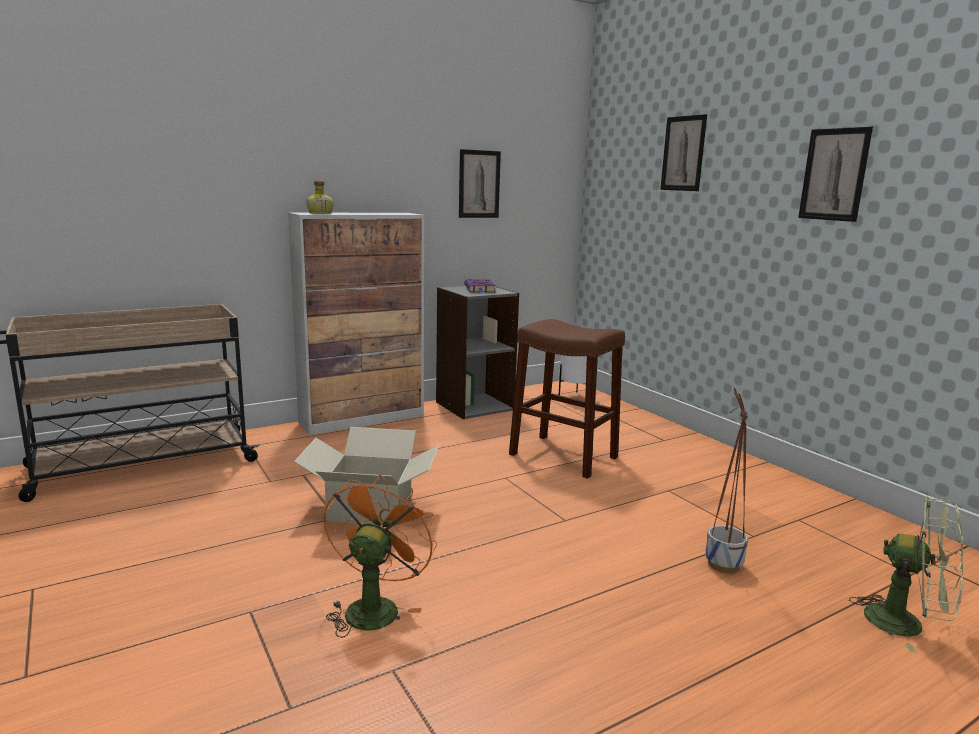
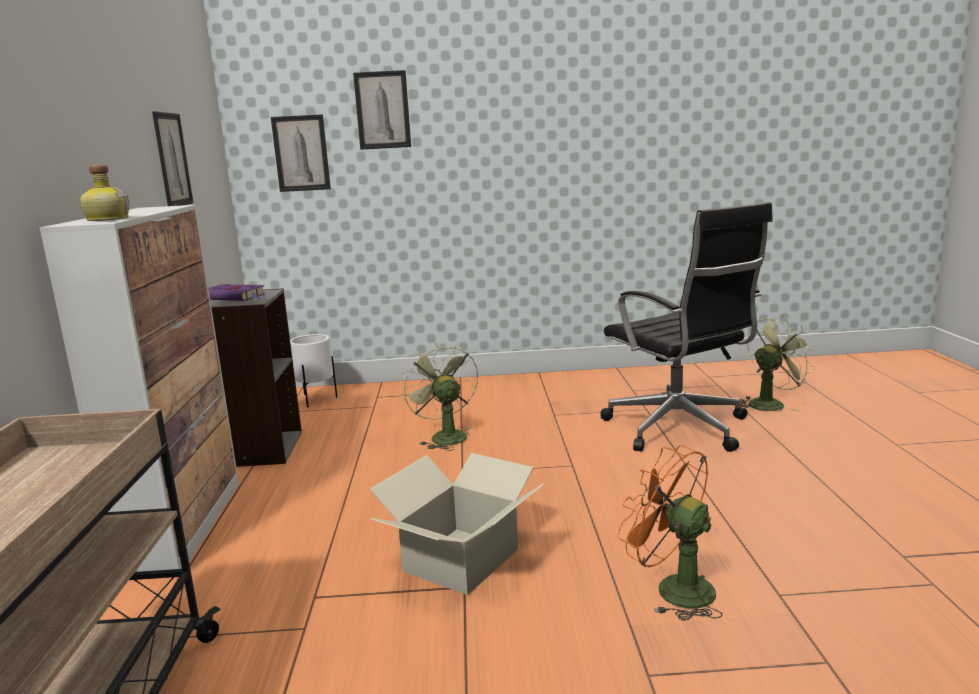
camera: 60 degrees left, 0 degrees up
(563, 456) = (444, 436): brown stool -> green fan
(723, 565) = (679, 429): planter -> black office chair
(834, 174) = (550, 121): picture -> picture (301, 153)

